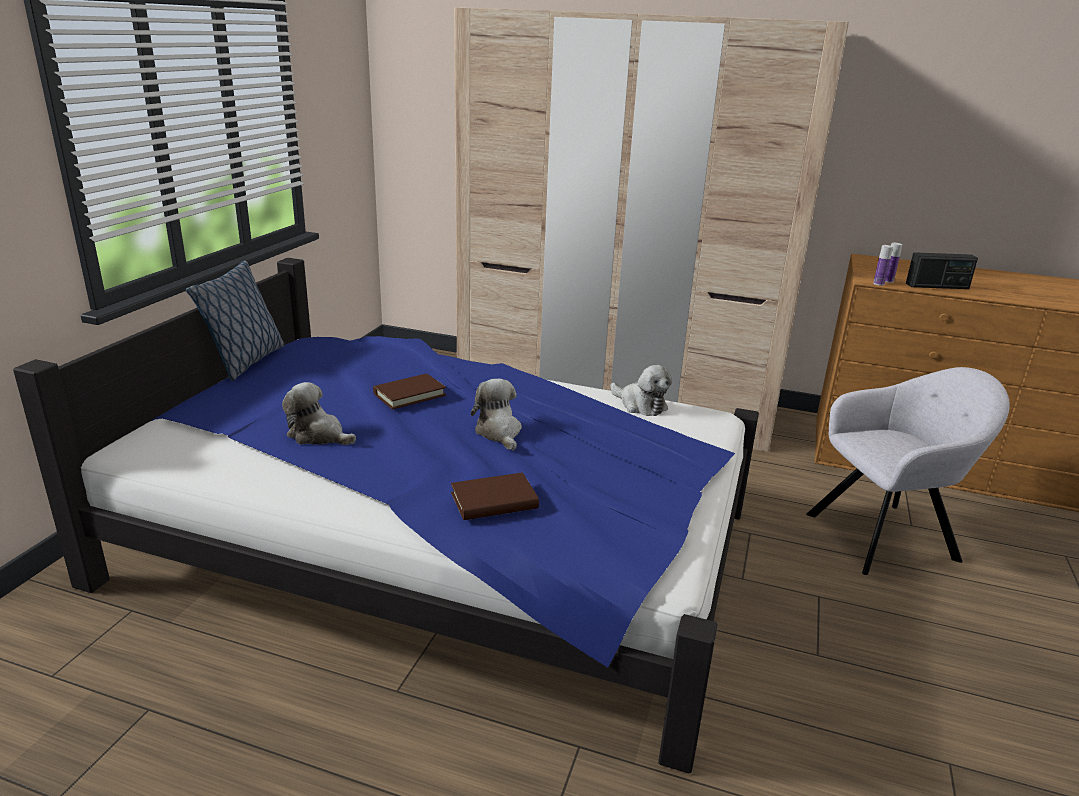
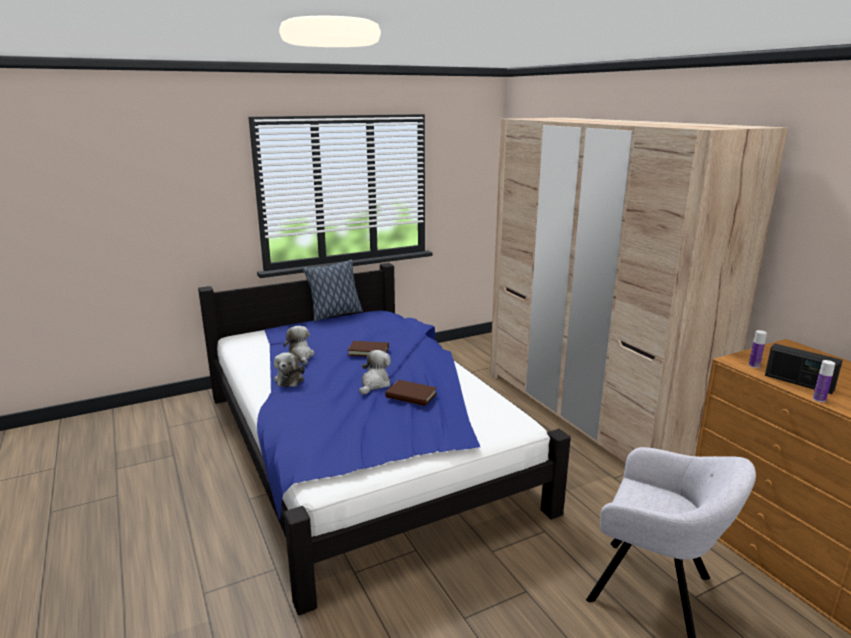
camera: 45 degrees right, 5 degrees down
(494, 501) = (307, 412): brown book -> brown book (411, 395)
(640, 405) = (487, 401): plush toy -> plush toy (290, 379)
(878, 284) = (736, 365): bottle -> bottle (819, 399)

